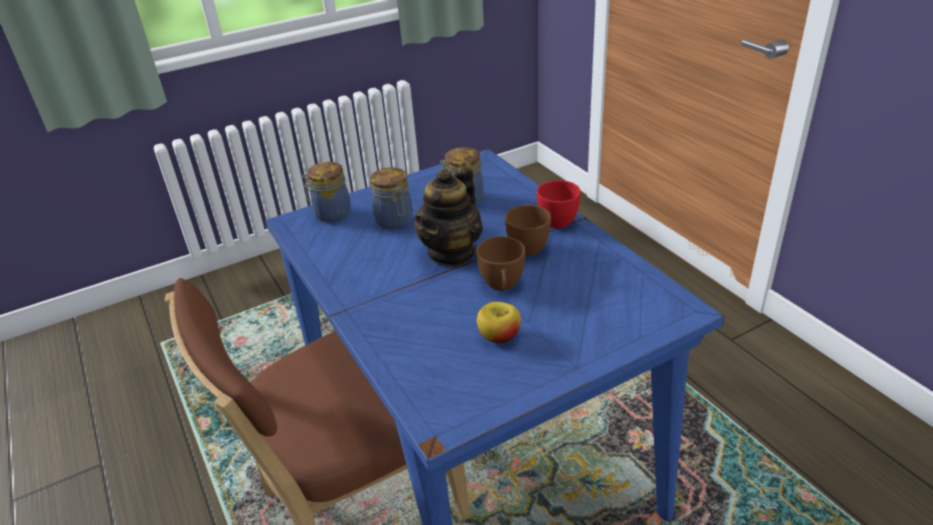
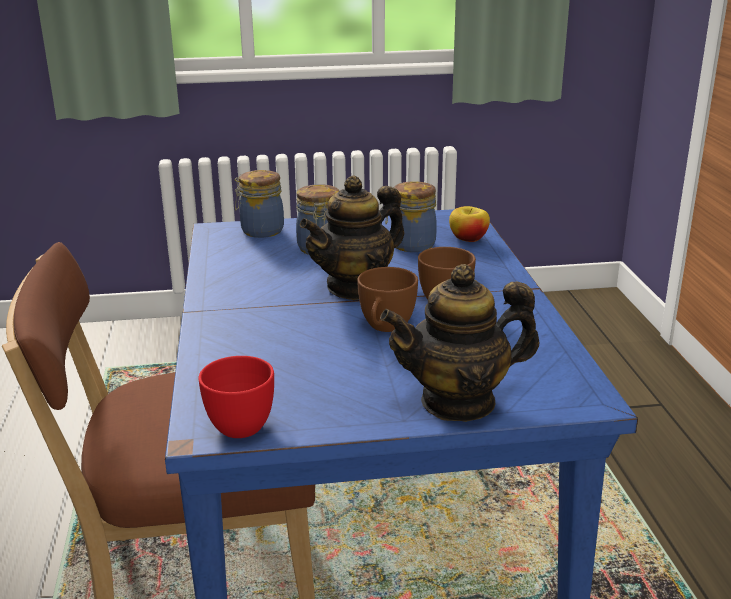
camera: 20 degrees right, 10 degrees down
(499, 336) = (341, 370): apple -> apple (468, 239)
(557, 219) = (504, 282): red cup -> red cup (245, 422)
(602, 339) = (458, 401): none -> teapot

